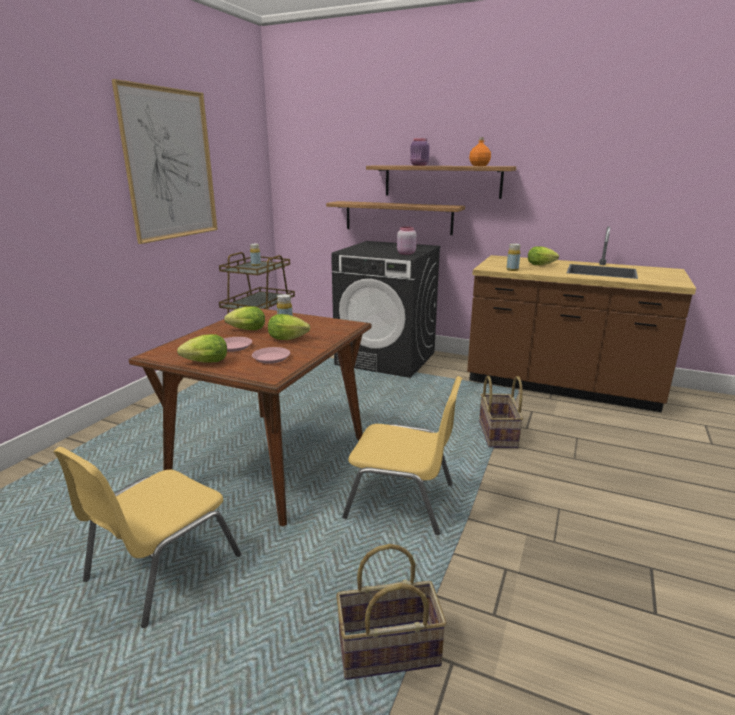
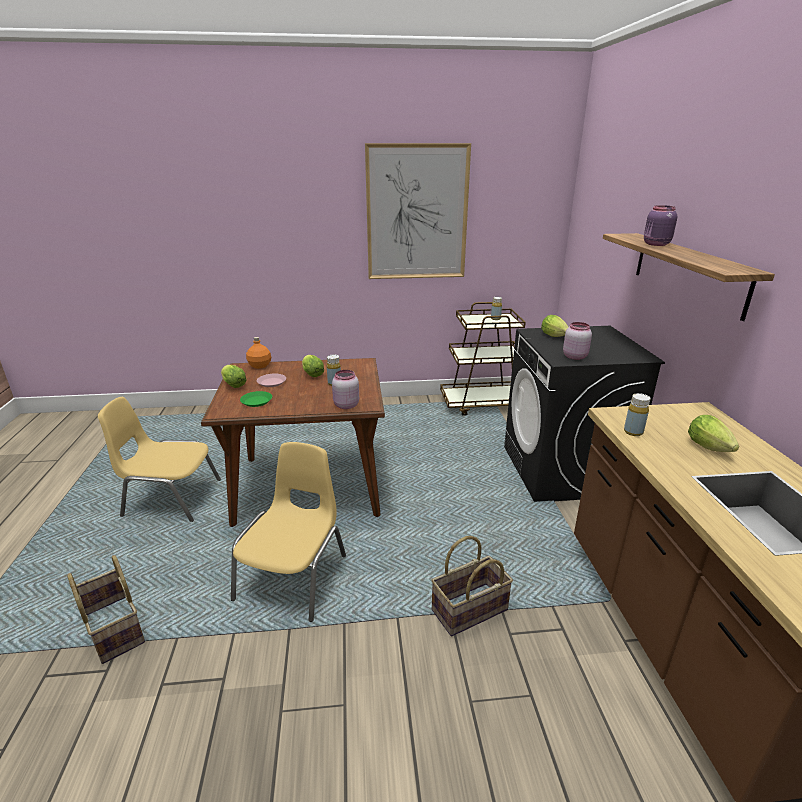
camera: 60 degrees right, 5 degrees up
(271, 358) = (256, 401): pink plate -> green plate
(290, 339) = (304, 394): lettuce -> lettuce (555, 337)
(339, 330) = (345, 405): none -> pink jar
(398, 217) = (640, 307): shelf -> none
(402, 501) = (294, 576): yellow chair -> yellow chair turned 150 degrees counterclockwise
(479, 166) = (708, 262): orange bottle -> orange bottle (260, 366)

